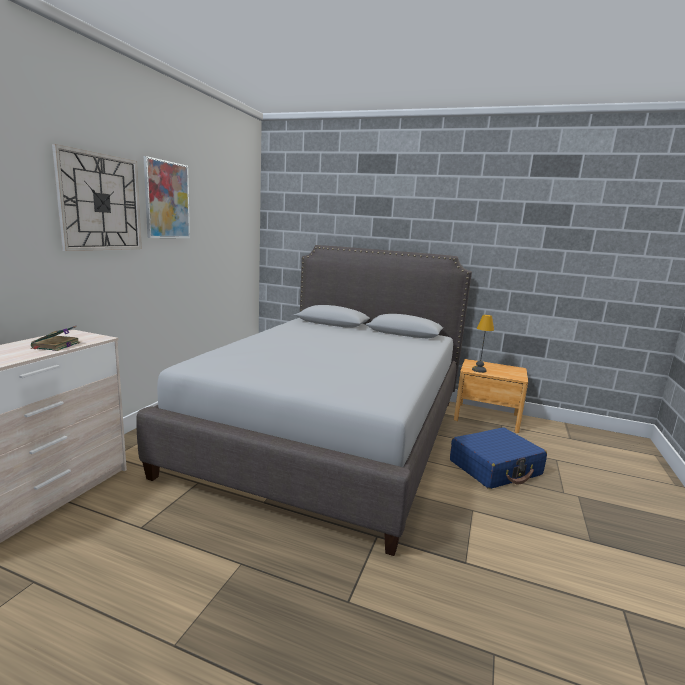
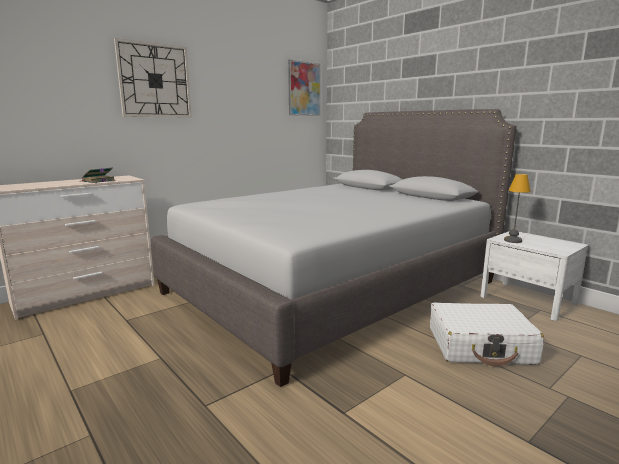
camera: 30 degrees right, 0 degrees up
(167, 200) = (218, 78): picture -> picture (304, 89)
(486, 417) = (527, 300): brown nightstand -> white nightstand
(495, 468) = (480, 346): blue suitcase -> white suitcase

